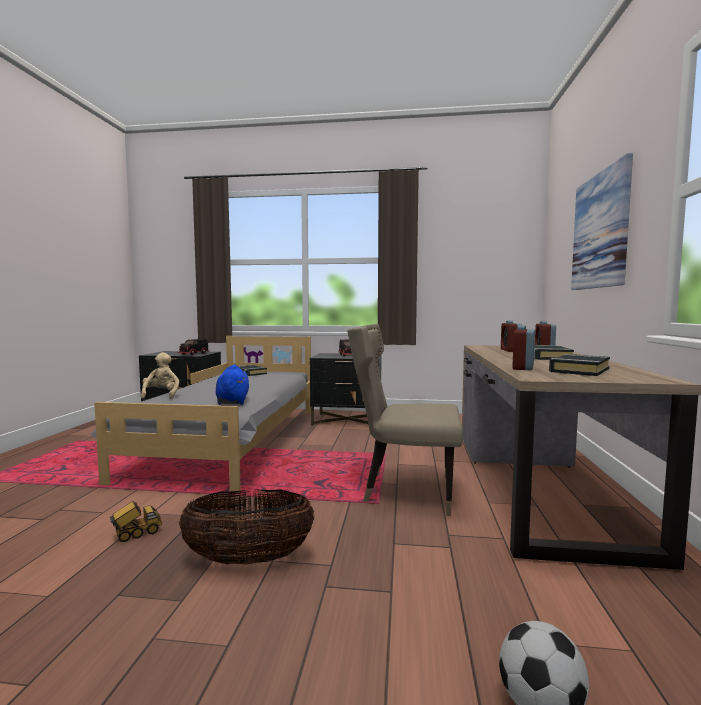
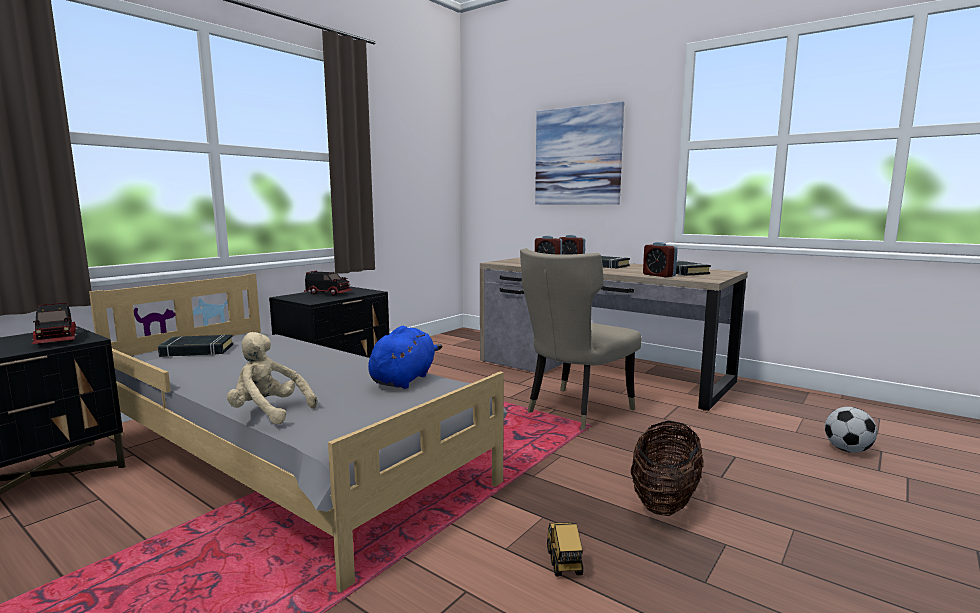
camera: 60 degrees left, 5 degrees up
(233, 401) = (404, 379): blue plush toy -> blue plush toy turned 90 degrees clockwise

